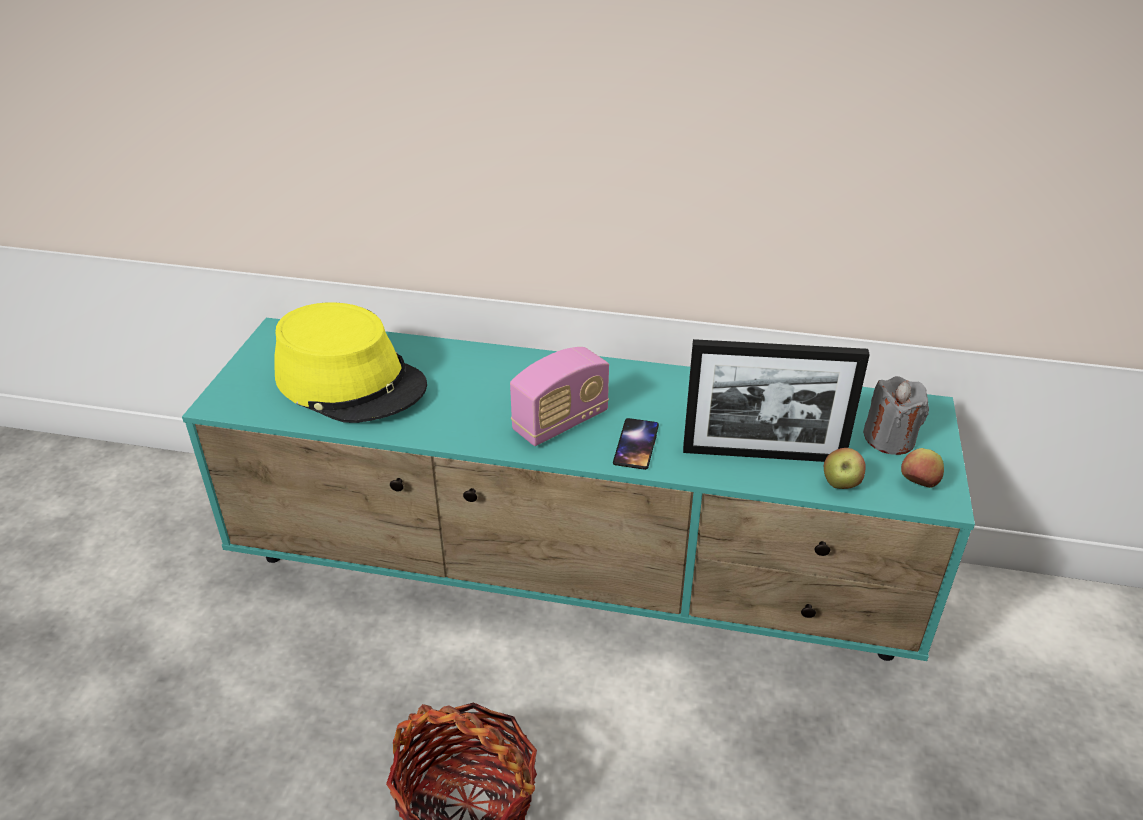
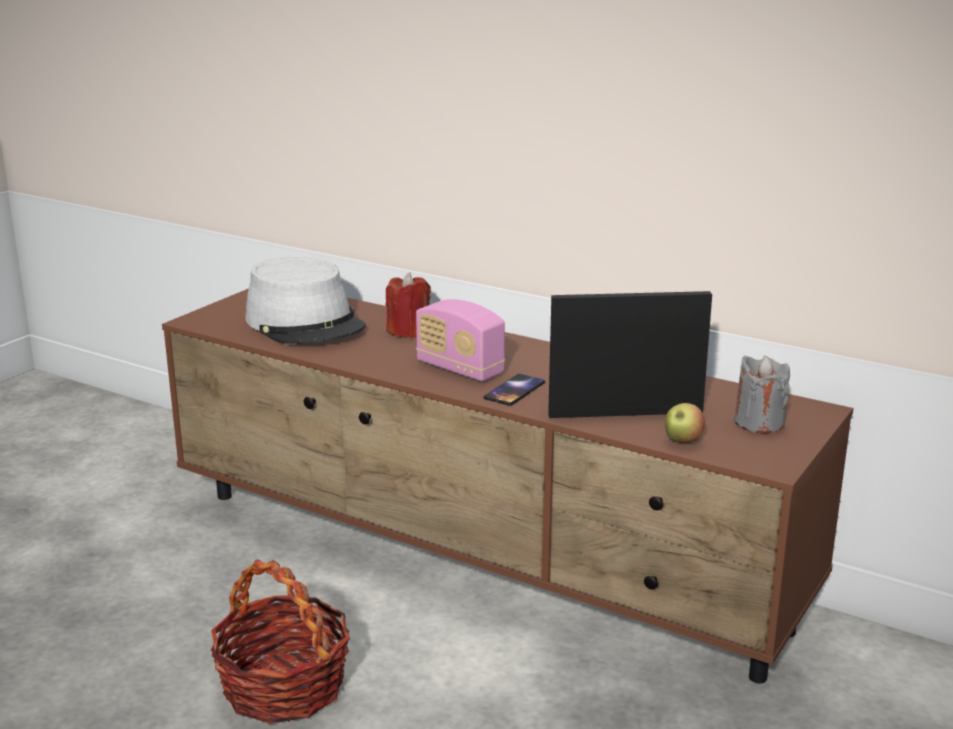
camera: 20 degrees right, 15 degrees down
(351, 381) = (305, 323): yellow hat -> grey hat
(471, 372) = (409, 331): none -> red candle
(560, 422) = (459, 369): radio -> radio turned 60 degrees clockwise
(575, 577) = (480, 560): turquoise tv stand -> brown tv stand
(763, 455) = (625, 413): picture frame -> picture frame turned 150 degrees clockwise
(918, 484) = (760, 453): apple -> none

